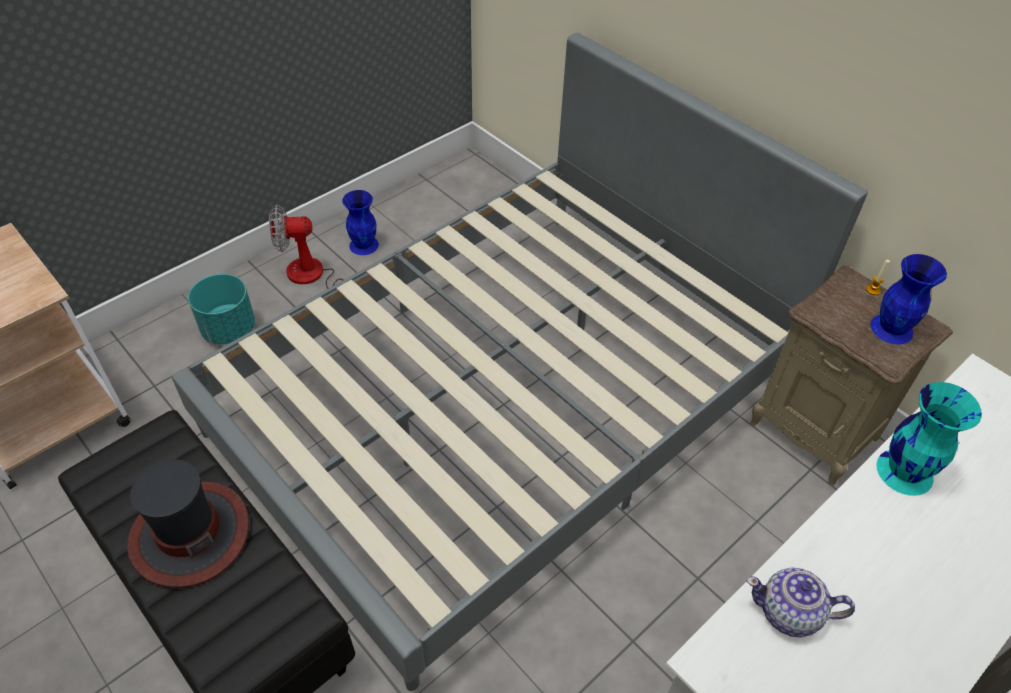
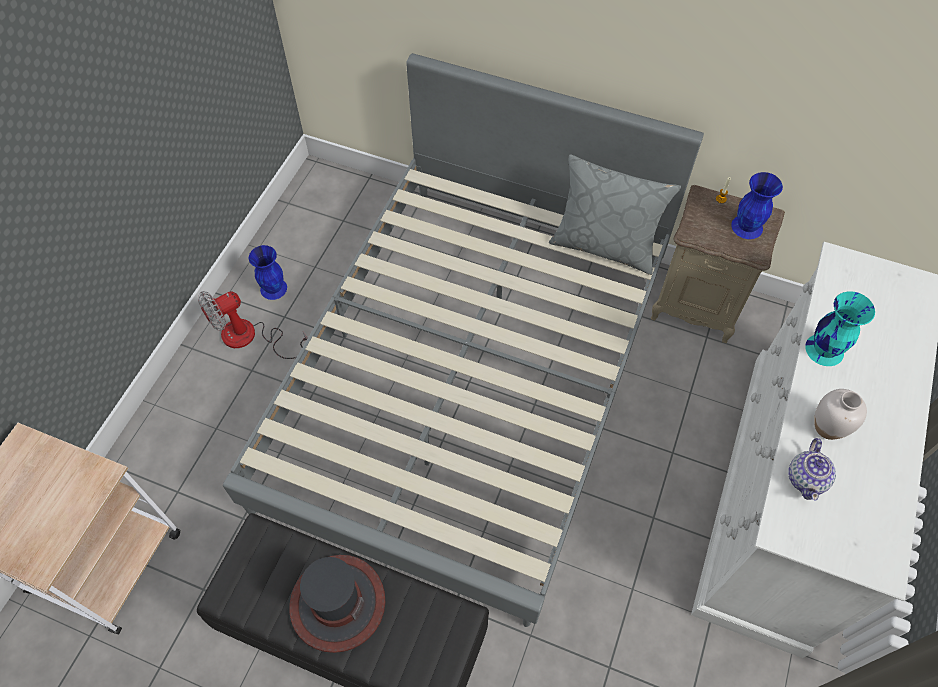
camera: 25 degrees left, 10 degrees up
(229, 329) = (207, 414): turquoise planter -> none
(717, 309) = (604, 246): none -> grey pillow
(790, 613) = (806, 478): teapot -> teapot turned 60 degrees counterclockwise
(857, 564) = (827, 427): none -> white vase

